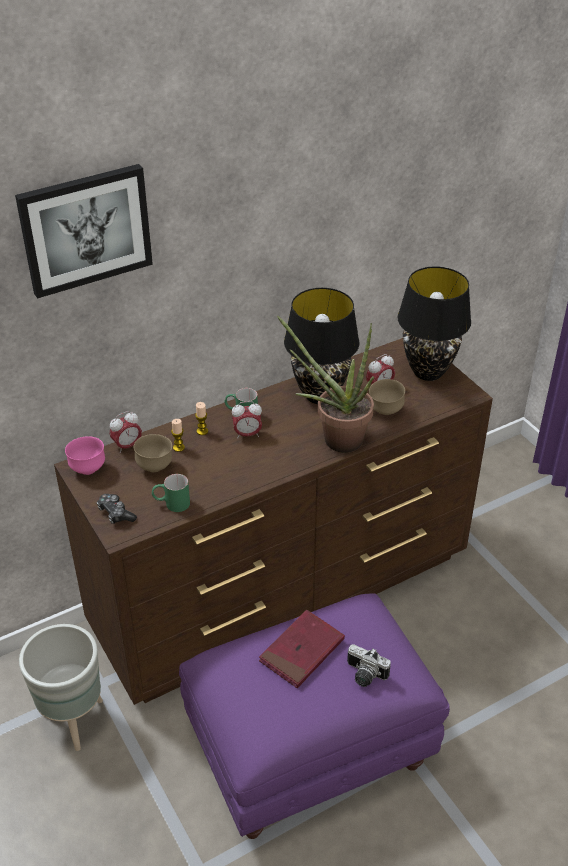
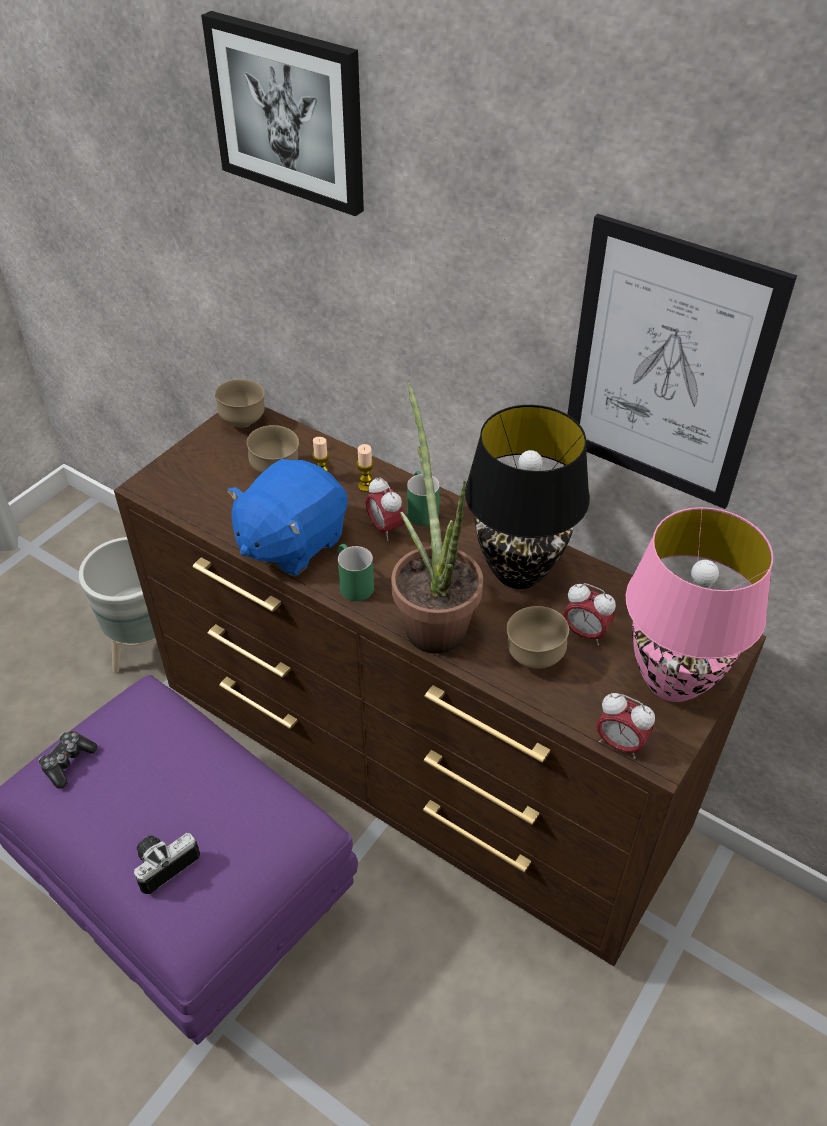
camera: 65 degrees right, 5 degrees up
(88, 469) = (244, 422): pink bowl -> brown bowl
(116, 513) = (180, 470): game controller -> game controller (68, 762)
(127, 446) = (300, 436): alarm clock -> alarm clock (619, 744)
(171, 504) = (217, 508): green mug -> green mug (353, 582)
(230, 478) = (291, 542): none -> blue plush toy
(302, 651) = (179, 776): red book -> none
(341, 232) = (666, 368): none -> picture
(364, 675) = (163, 862): camera -> camera turned 45 degrees clockwise
(427, 371) = (673, 681): black table lamp -> pink table lamp

